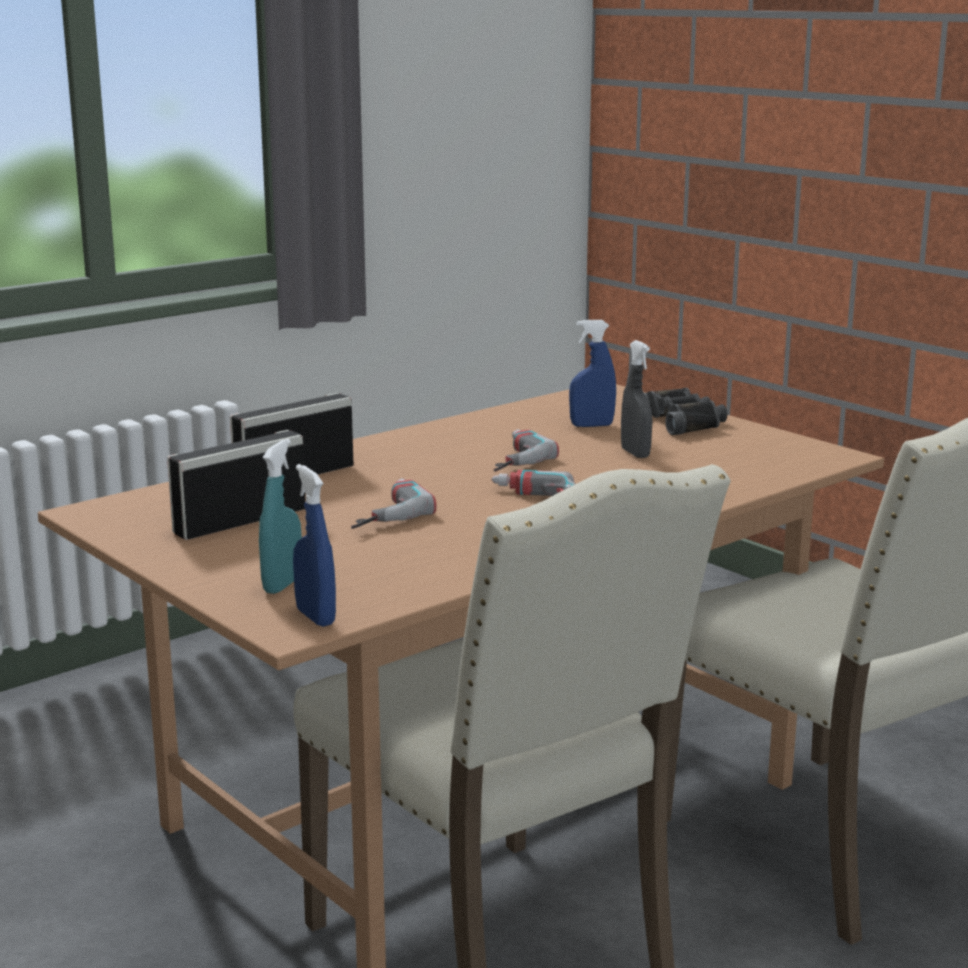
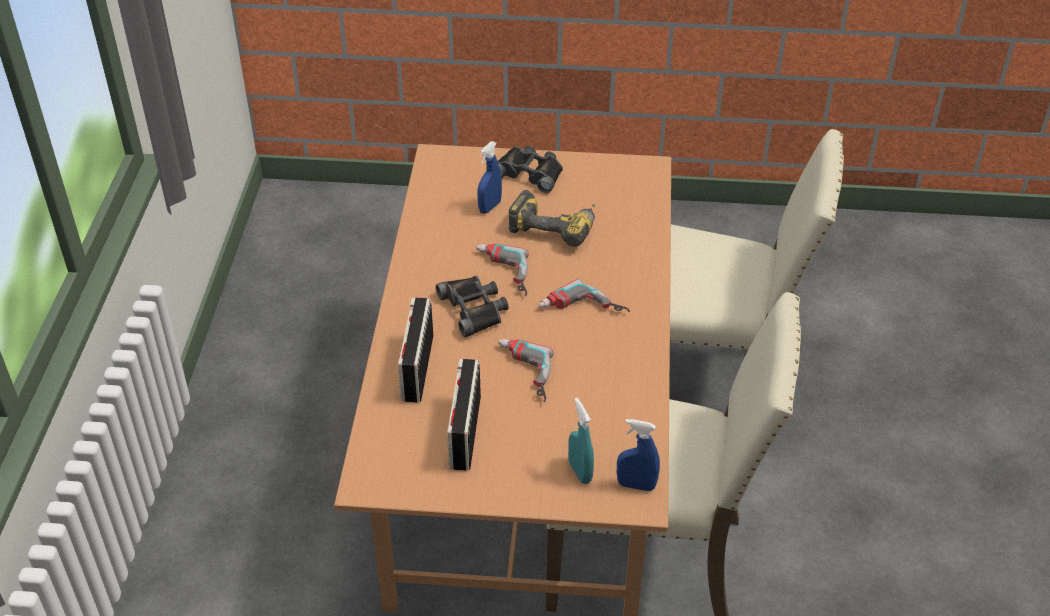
camera: 45 degrees left, 25 degrees up
(431, 467) = (474, 309): none -> black binoculars
(635, 453) = (555, 226): grey spray bottle -> power drill

